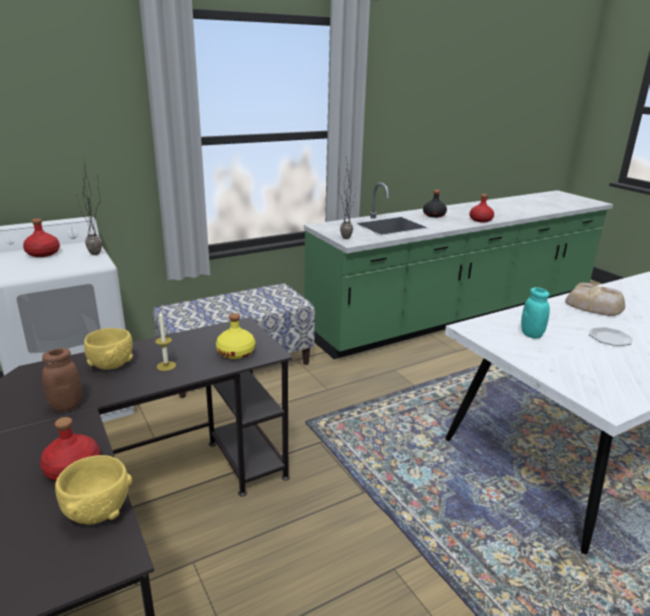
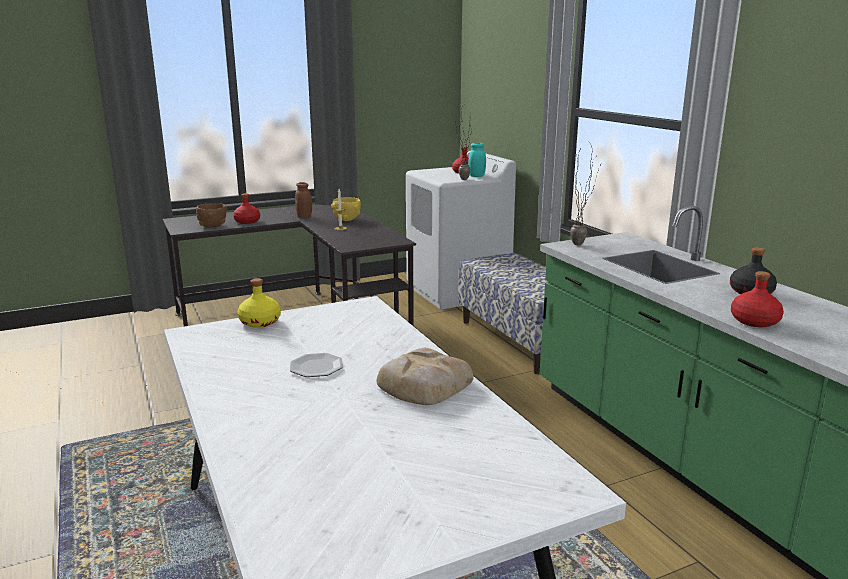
camera: 95 degrees right, 5 degrees down
(97, 512) = (212, 226): yellow bowl -> brown bowl
(236, 352) = (353, 240): yellow bottle -> yellow bottle (260, 322)
(531, 334) = (341, 327): turquoise jar -> turquoise jar (476, 176)

